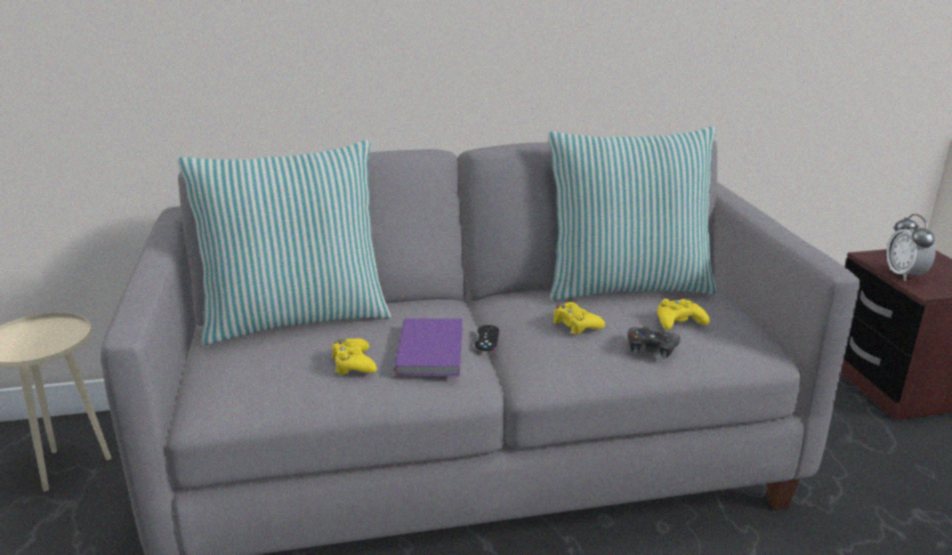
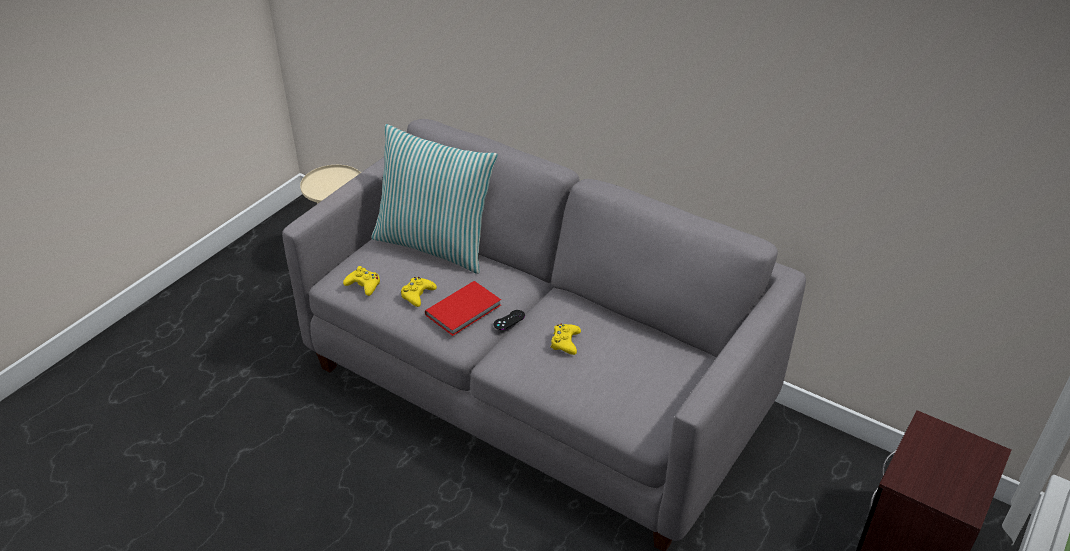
camera: 45 degrees right, 15 degrees up
(432, 350) = (465, 310): purple book -> red book
(626, 285) = (650, 333): pillow -> none
(651, 348) = (578, 386): black game controller -> none
(679, 321) = (628, 380): yellow game controller -> yellow game controller (364, 285)
(904, 275) = (916, 457): alarm clock -> none

